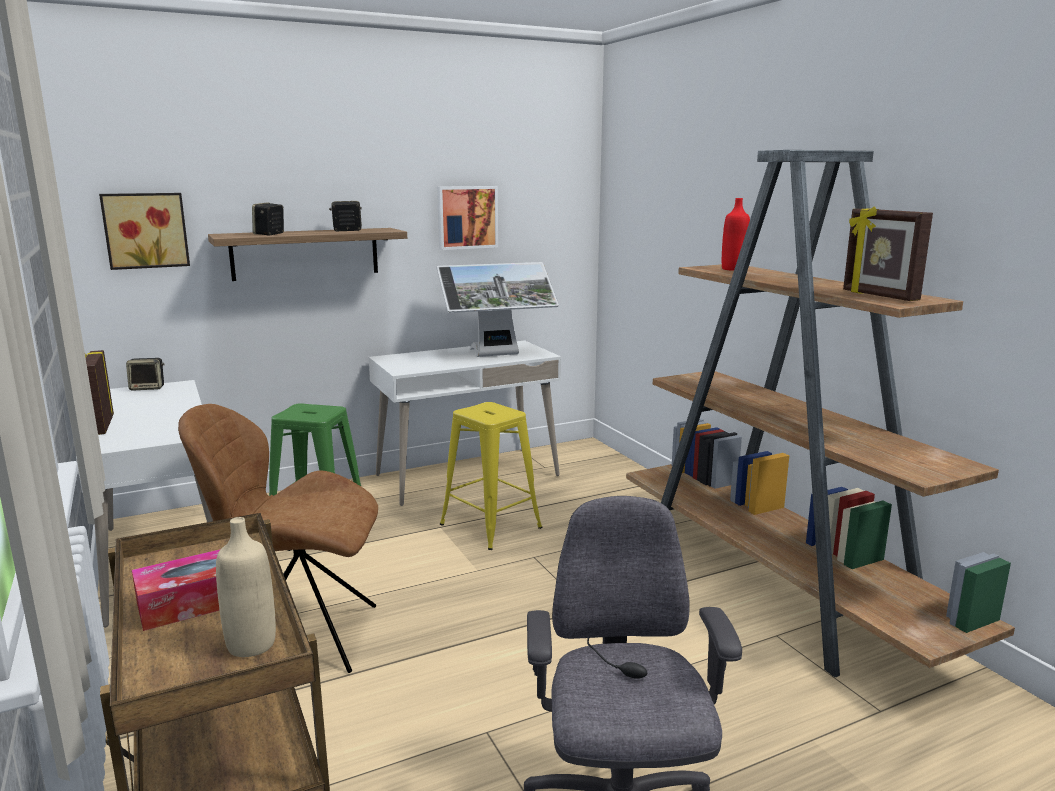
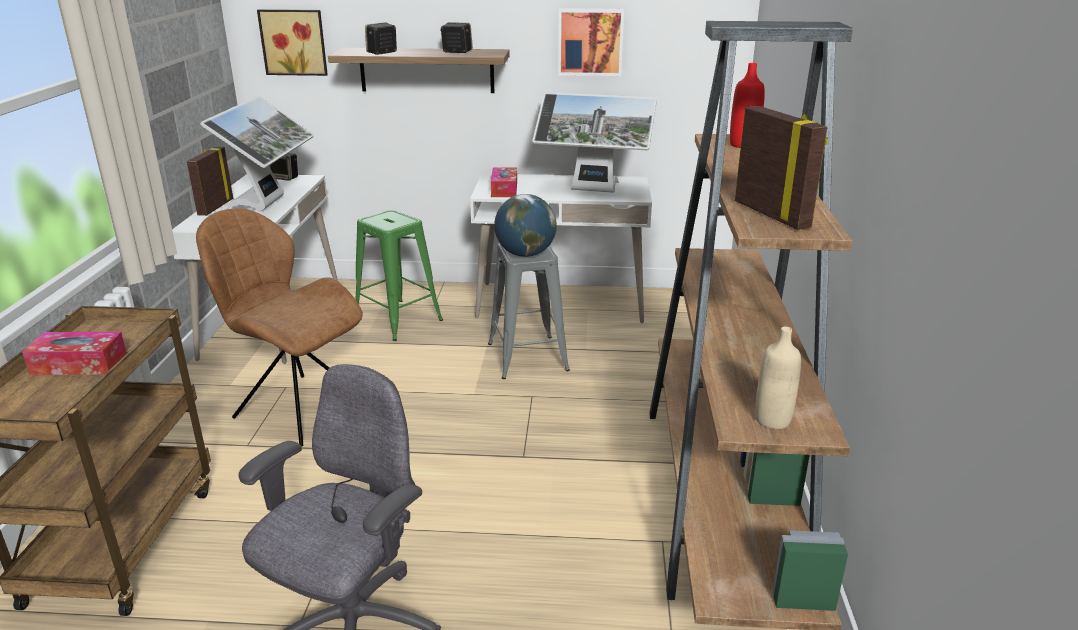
camera: 30 degrees right, 10 degrees up
(170, 411) = (269, 203): none -> monitor
(251, 644) = (62, 404): beige bottle -> beige bottle (772, 420)
(414, 365) = (504, 189): none -> tissue box
(490, 526) = (527, 357): yellow stool -> grey stool
(494, 415) = (525, 254): none -> globe
(878, 296) = (772, 214): picture frame -> picture frame turned 150 degrees clockwise

